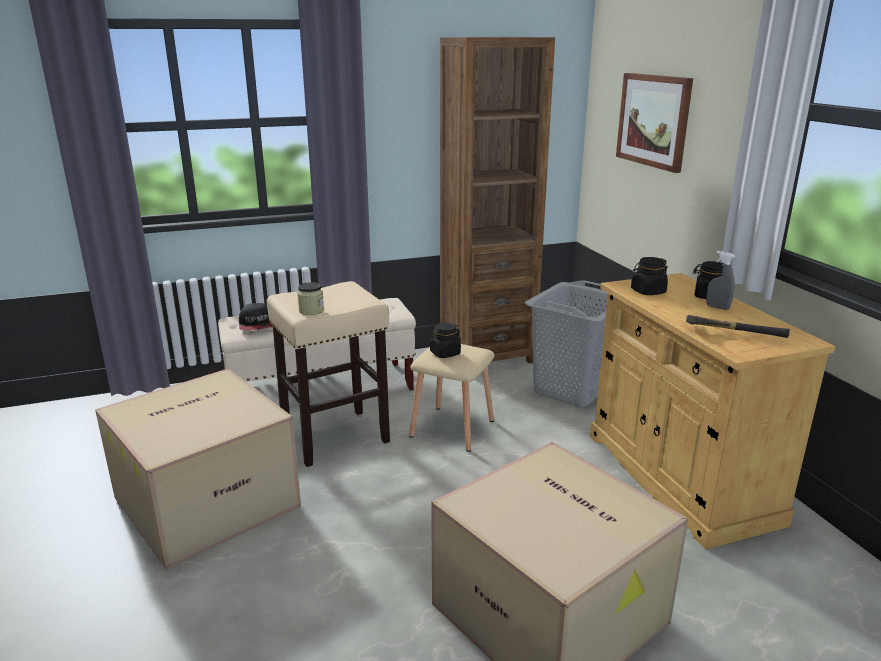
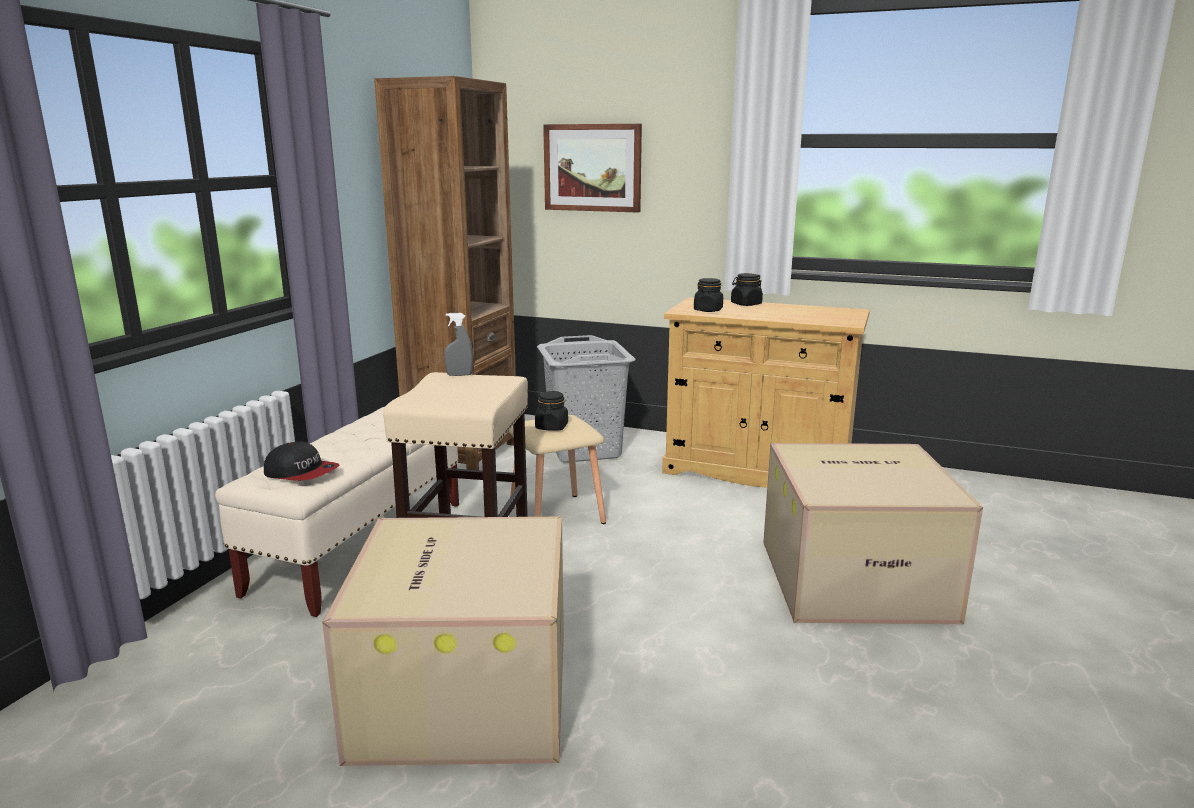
camera: 50 degrees left, 5 degrees down
(311, 310) = (480, 399): jar -> none
(717, 307) = (768, 308): grey spray bottle -> grey spray bottle (459, 375)
(730, 333) = (817, 317): hammer -> none

